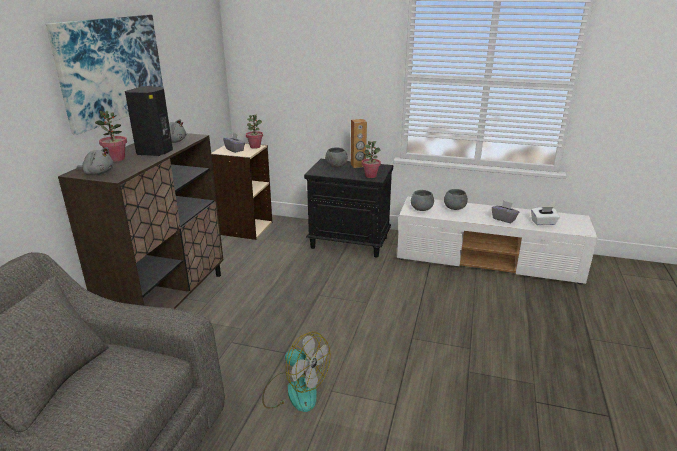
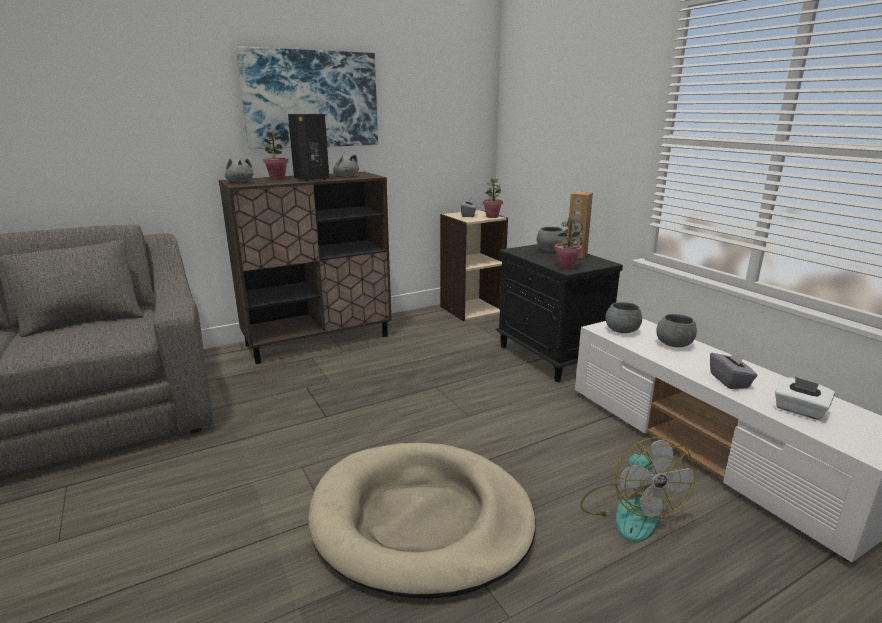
camera: 45 degrees right, 5 degrees down
(295, 390) = (279, 448): fan -> fan (629, 511)
(440, 372) = (421, 521): none -> beige dog bed

